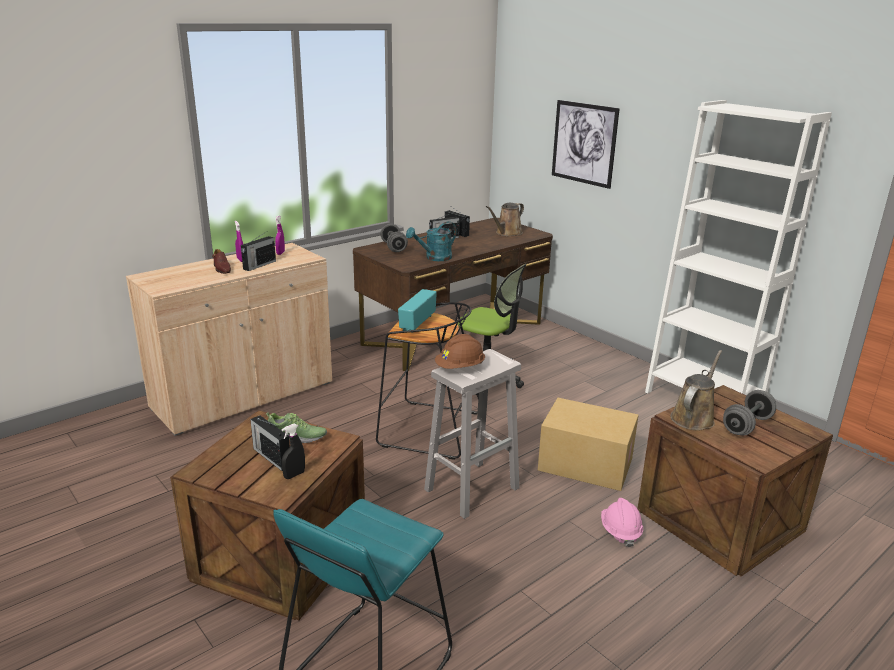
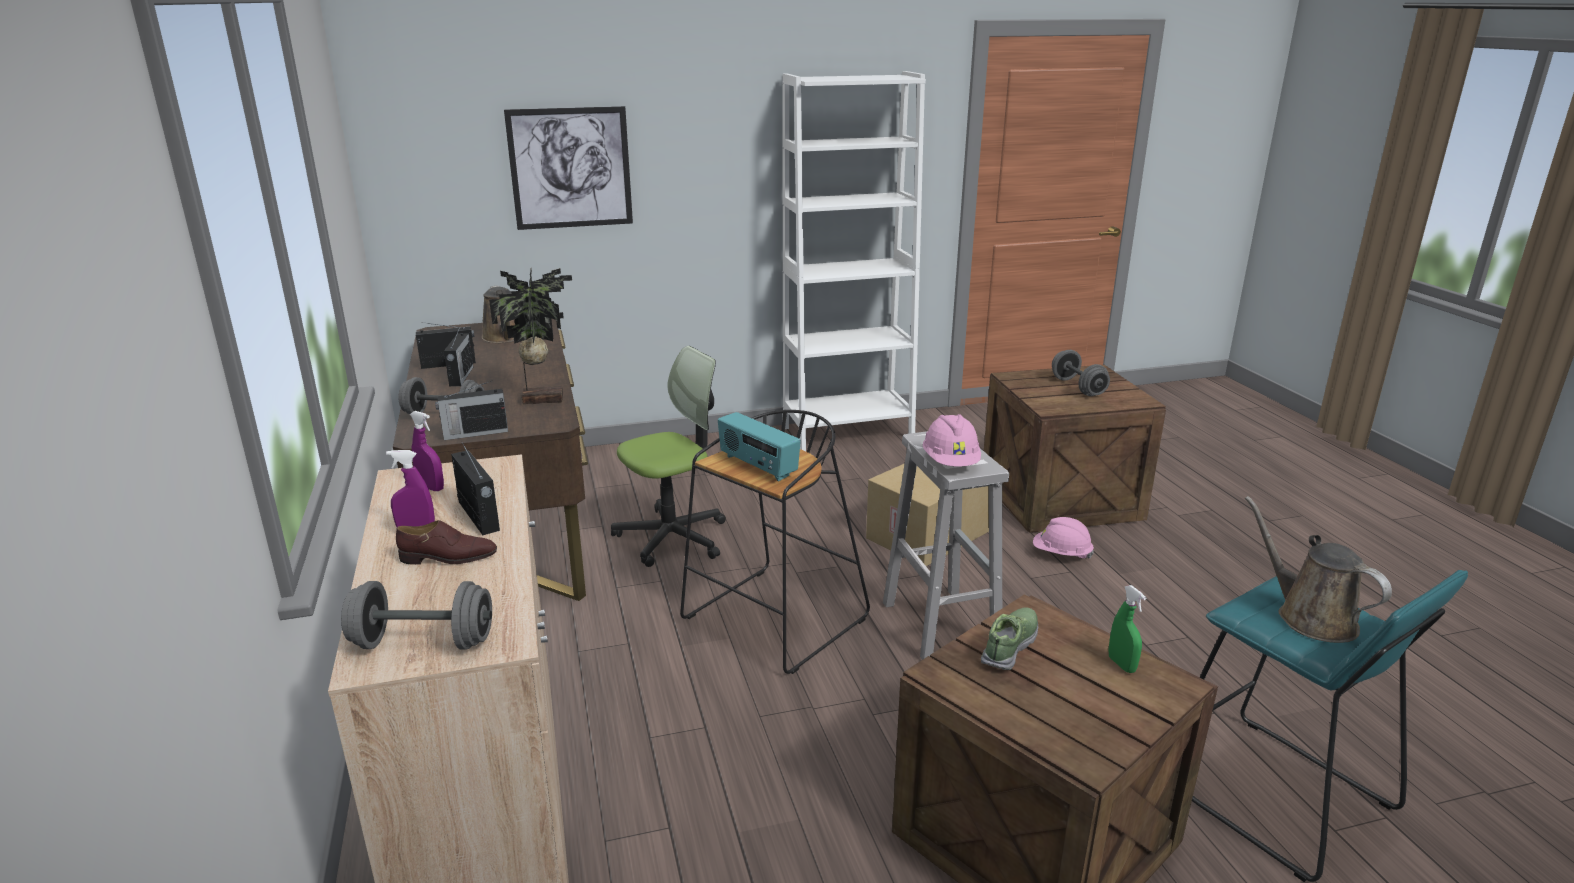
camera: 65 degrees left, 0 degrees up
(158, 280) = (423, 642): none -> grey dumbbell
(271, 457) = (1064, 678): radio -> radio (474, 433)
(294, 475) = (1121, 664): black spray bottle -> green spray bottle
(434, 258) = (542, 399): turquoise watering can -> potted plant
(460, 368) = (951, 462): brown hard hat -> pink hard hat
(693, 417) = (1053, 402): brown watering can -> brown watering can (1309, 617)

